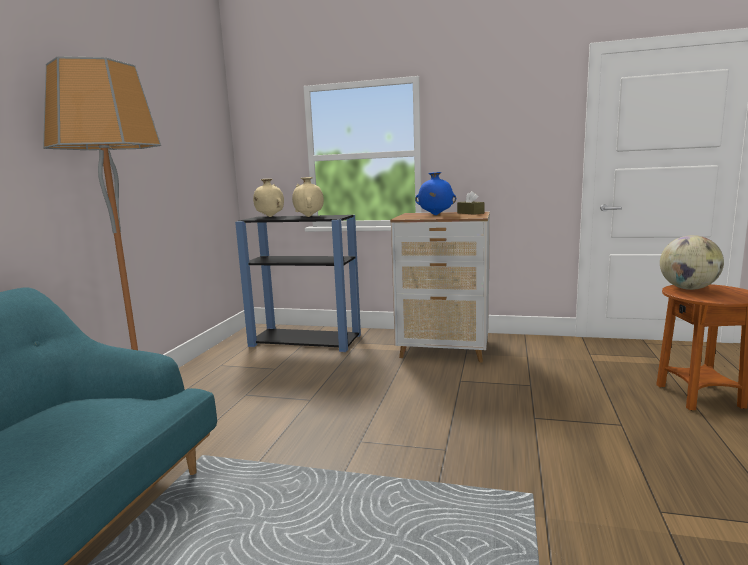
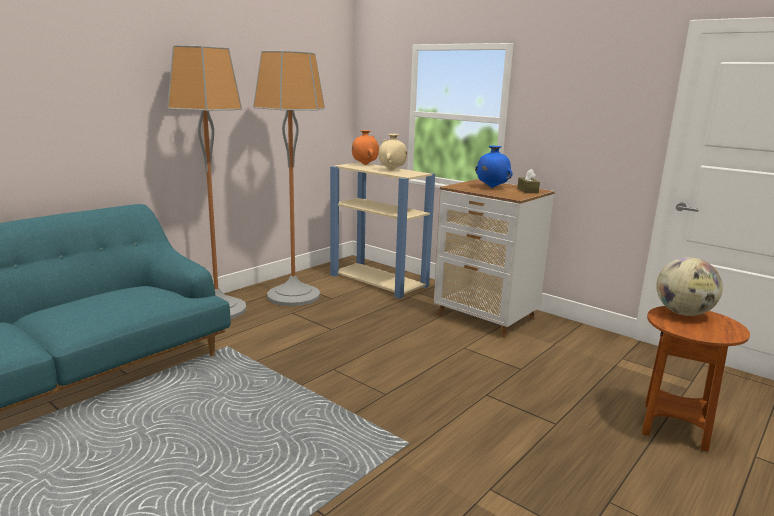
camera: 25 degrees right, 5 degrees up
(228, 376) = (293, 296): none -> floor lamp
(269, 217) = (364, 164): beige vase -> orange vase
(306, 341) = (378, 281): black bookcase -> beige bookcase

